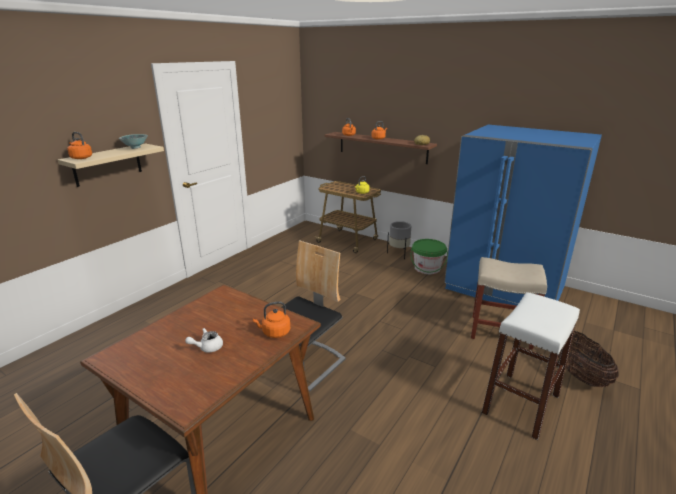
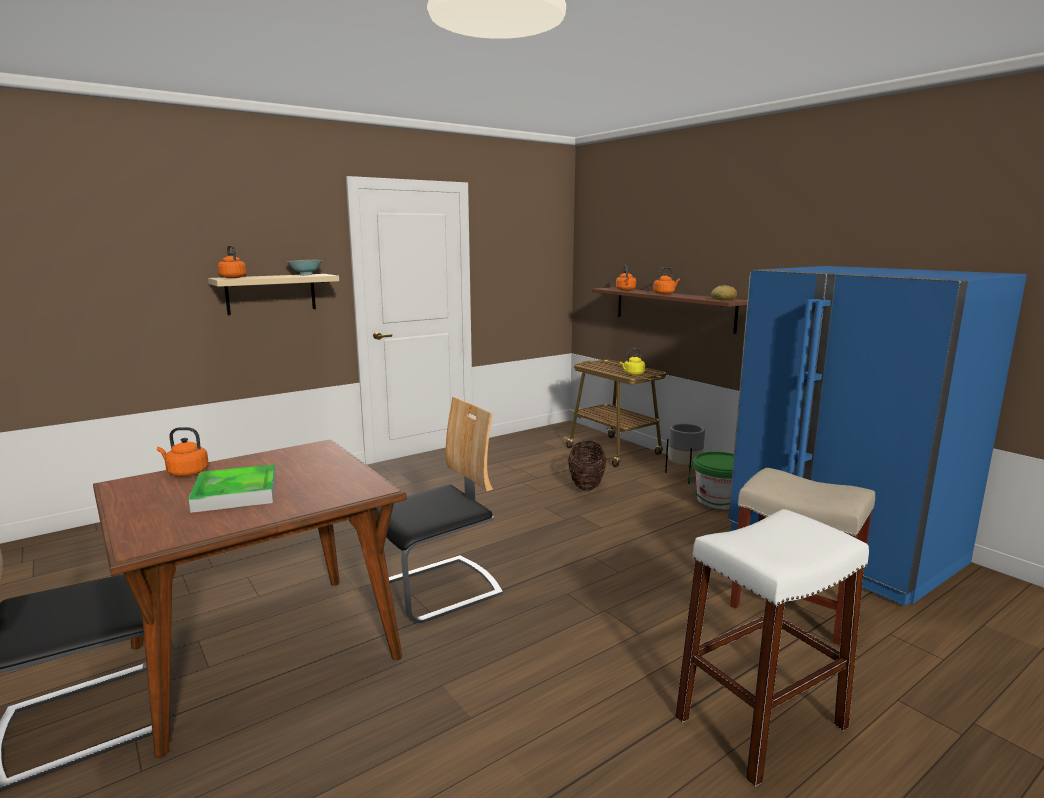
camera: 20 degrees right, 10 degrees down
(207, 347) = (236, 493): white teapot -> tray
(274, 333) = (332, 493): orange kettle -> orange kettle (186, 473)
(578, 374) = (913, 703): basket -> basket (586, 485)

